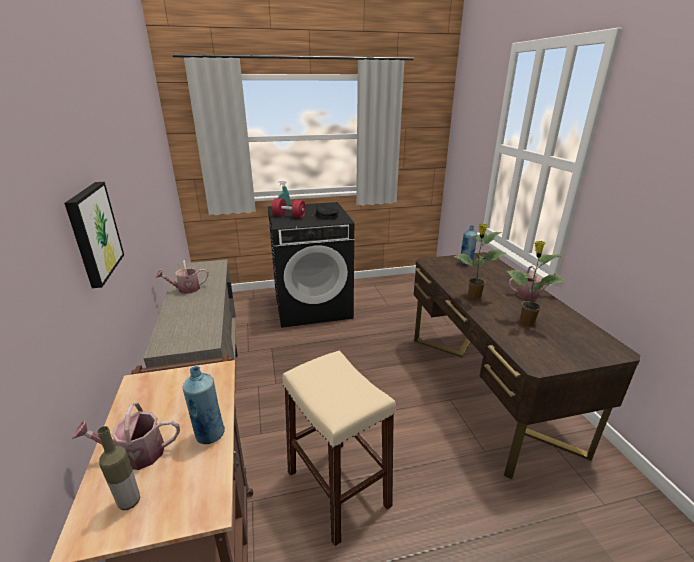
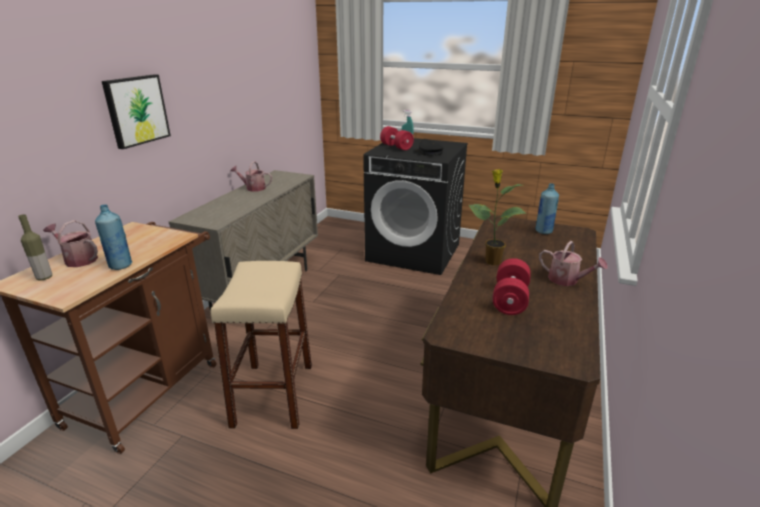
camera: 35 degrees right, 0 degrees up
(526, 321) = (510, 299): potted plant -> red dumbbell

